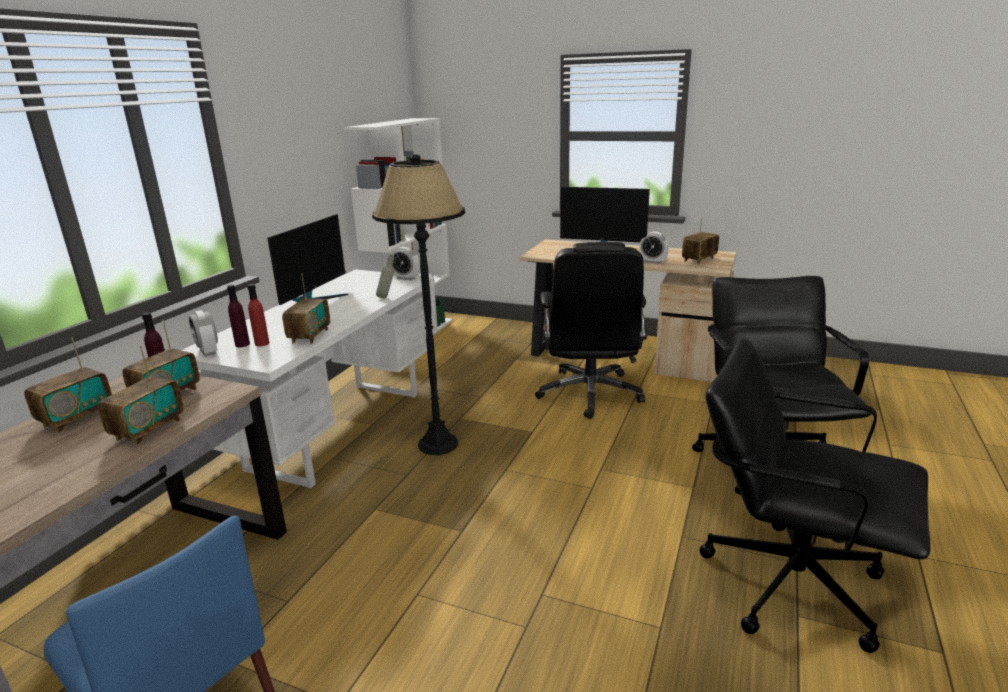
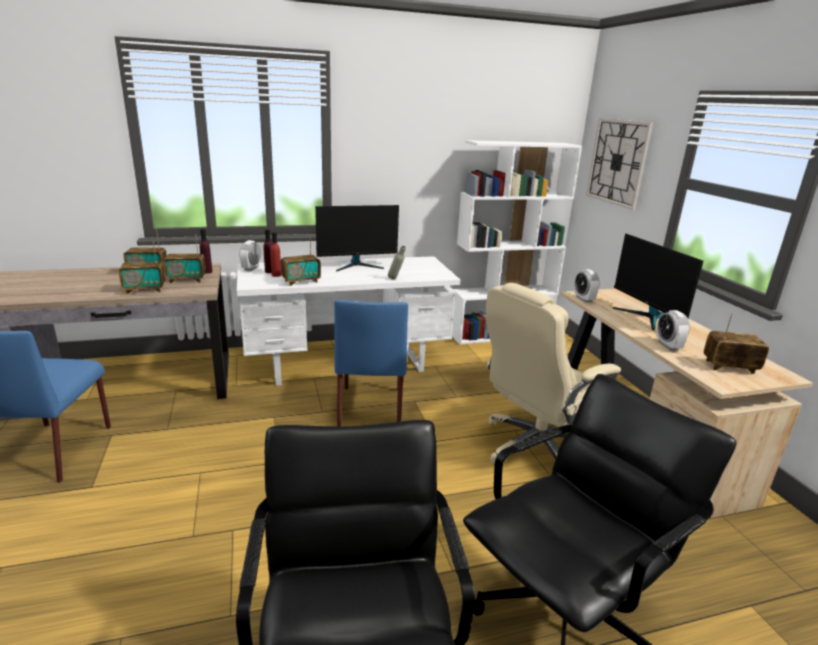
camera: 50 degrees right, 0 degrees up
(406, 278) = (441, 273): alarm clock -> alarm clock (584, 299)
(437, 444) = (370, 407): black floor lamp -> blue chair
(478, 129) = (618, 162): none -> wall clock
(590, 394) = (535, 447): black office chair -> beige office chair

